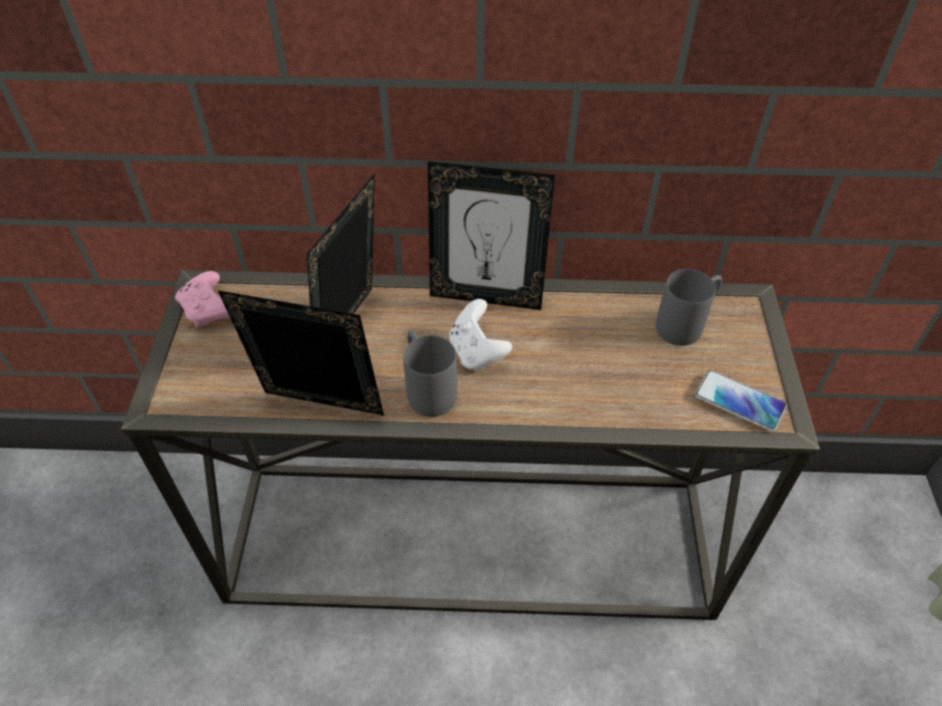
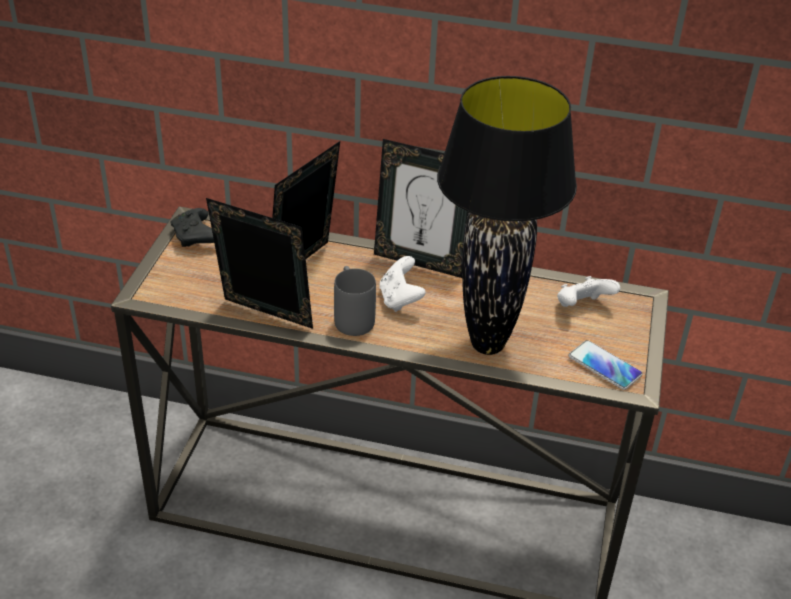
camera: 10 degrees right, 10 degrees down
(210, 309) = (195, 237): pink game controller -> black game controller
(595, 396) = (486, 344): none -> black table lamp
(686, 324) = (582, 307): grey mug -> white game controller

